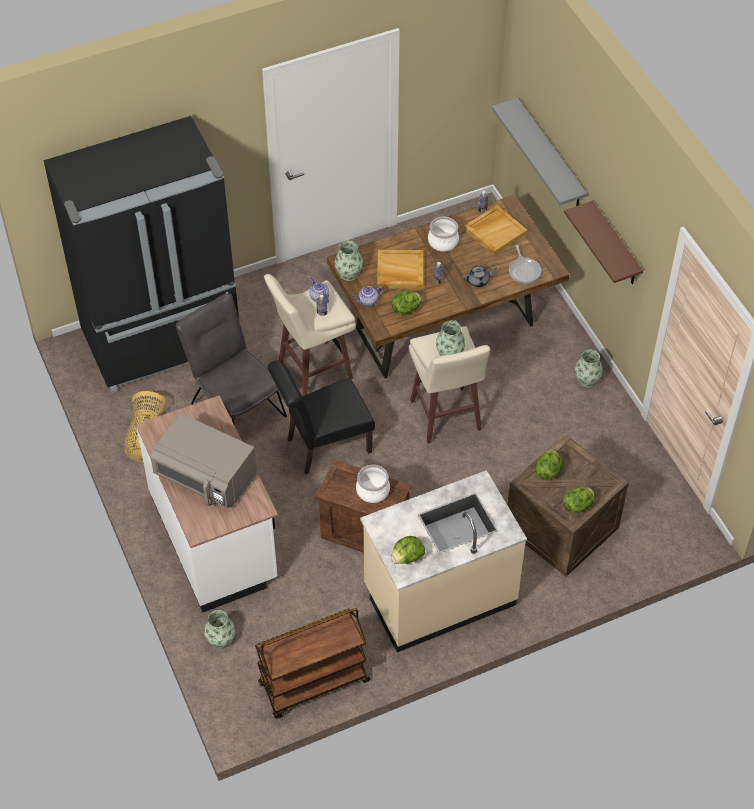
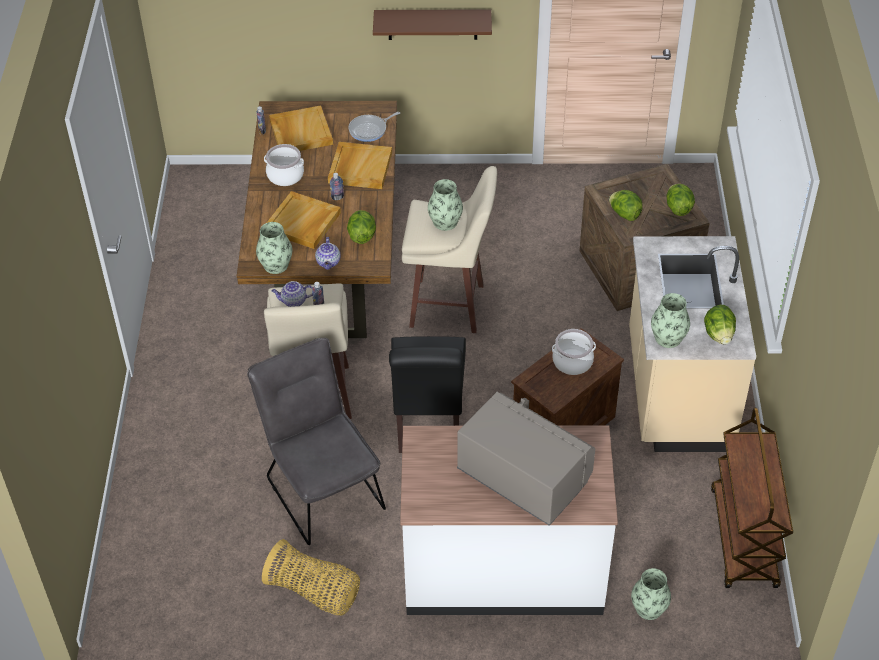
camera: 65 degrees left, 5 degrees down
(163, 342) = (174, 527): black fridge -> none
(206, 478) = (524, 476): grey microwave -> grey microwave turned 105 degrees counterclockwise
(235, 407) = (321, 487): grey chair -> grey chair turned 75 degrees clockwise
(478, 281) = (360, 167): grey teapot -> beige tray
(524, 271) = (370, 130): frying pan -> frying pan turned 135 degrees clockwise
(550, 155) = (275, 25): grey shelf -> none
(587, 380) = (467, 185): vase -> vase (668, 338)

